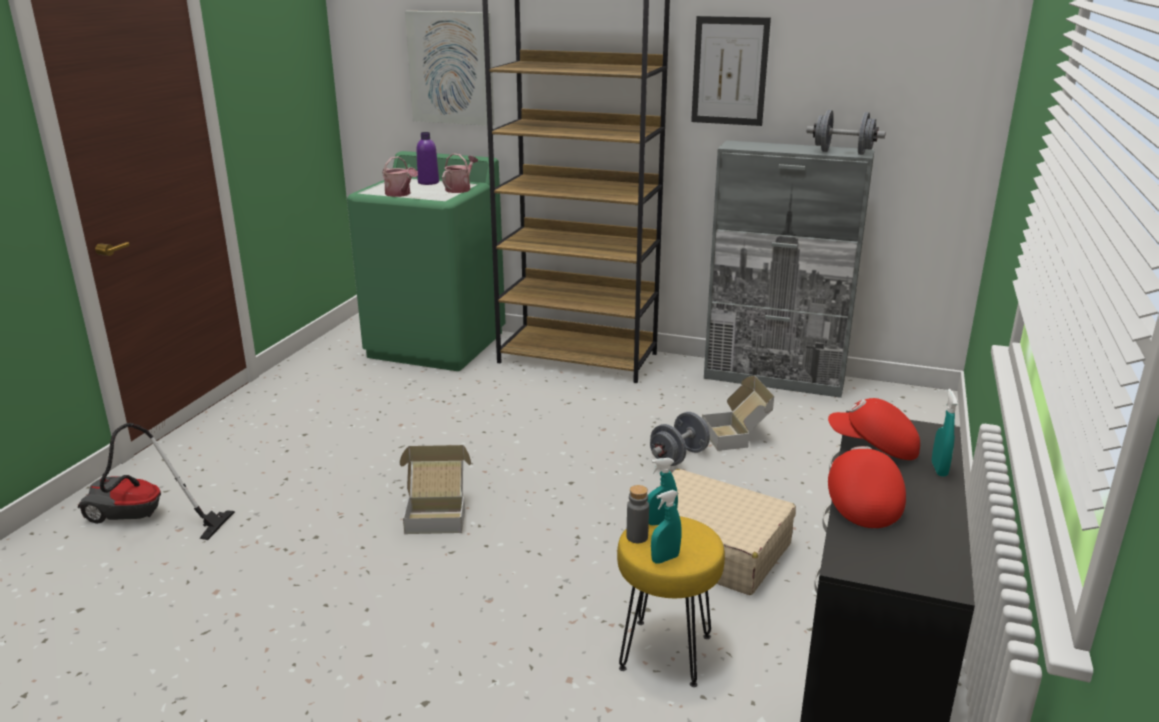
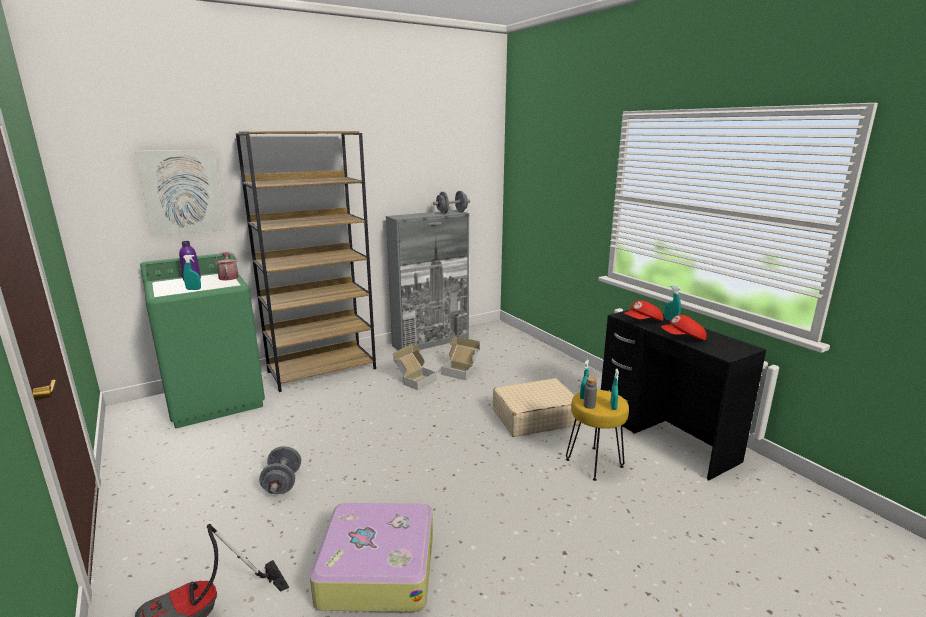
camera: 50 degrees left, 5 degrees down
(275, 574) = (377, 567): none -> suitcase
(400, 194) = (193, 289): watering can -> turquoise spray bottle
(437, 514) = (401, 478): cardboard box -> cardboard box (414, 380)
(679, 457) = (456, 390): grey dumbbell -> grey dumbbell (282, 483)
(729, 71) = (380, 177): picture -> none
(860, 502) = (683, 338): red cap -> red cap turned 45 degrees counterclockwise

